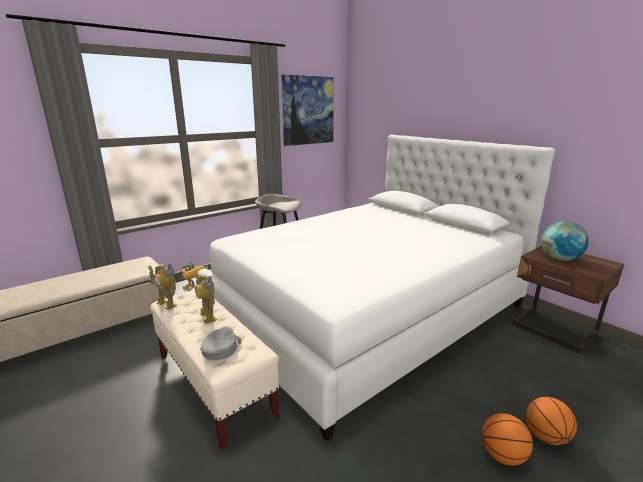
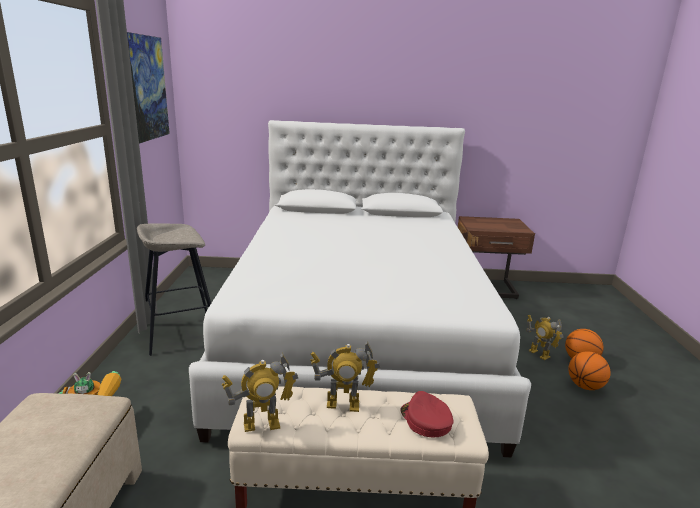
camera: 50 degrees left, 0 degrees up
(221, 347) = (425, 420): grey cap -> red cap
(504, 403) = (539, 354): none -> toy robot
(559, 259) = (490, 226): globe -> none

